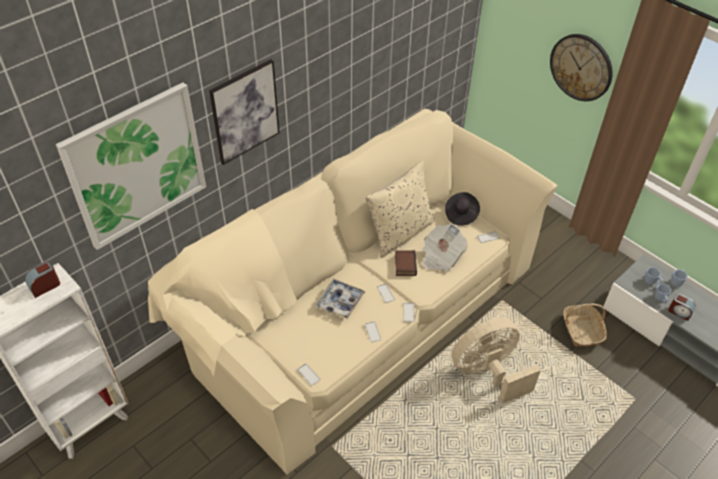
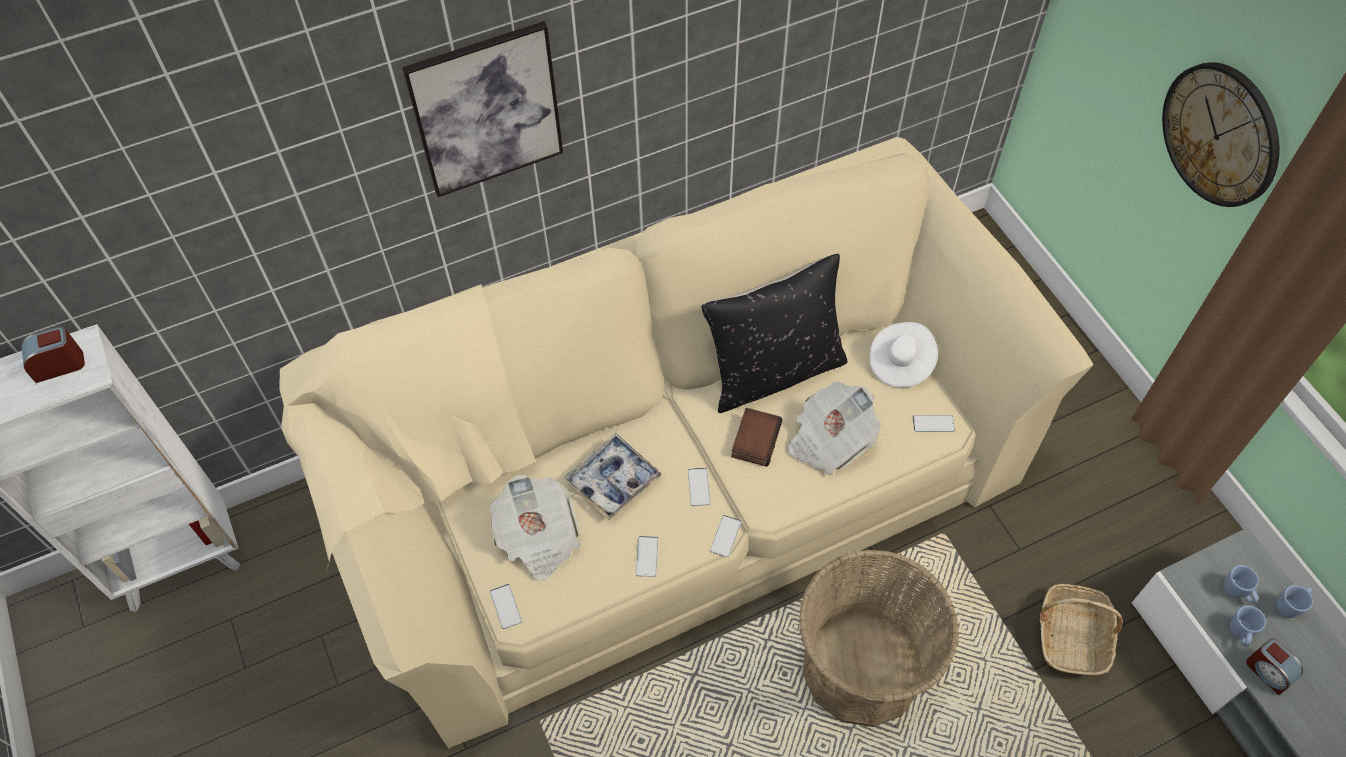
camera: 20 degrees right, 10 degrees up
(137, 166) = (250, 184): picture -> none
(312, 338) = (538, 537): none -> newspaper
(400, 233) = (773, 371): beige pillow -> black pillow
(461, 214) = (900, 363): black hat -> white hat
(488, 373) = (861, 667): beige fan -> basket

